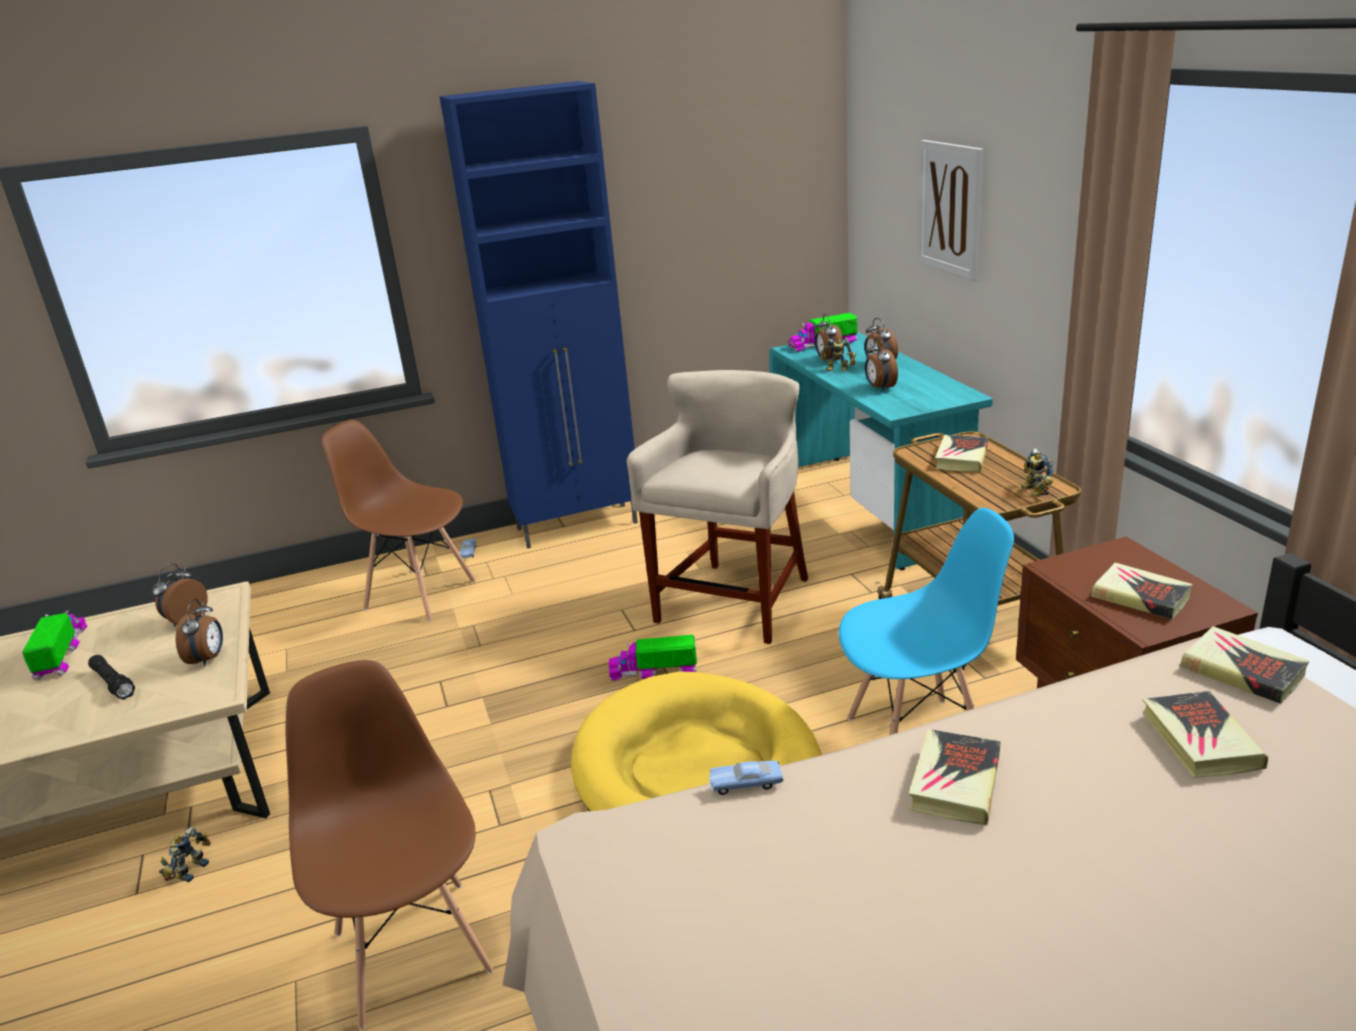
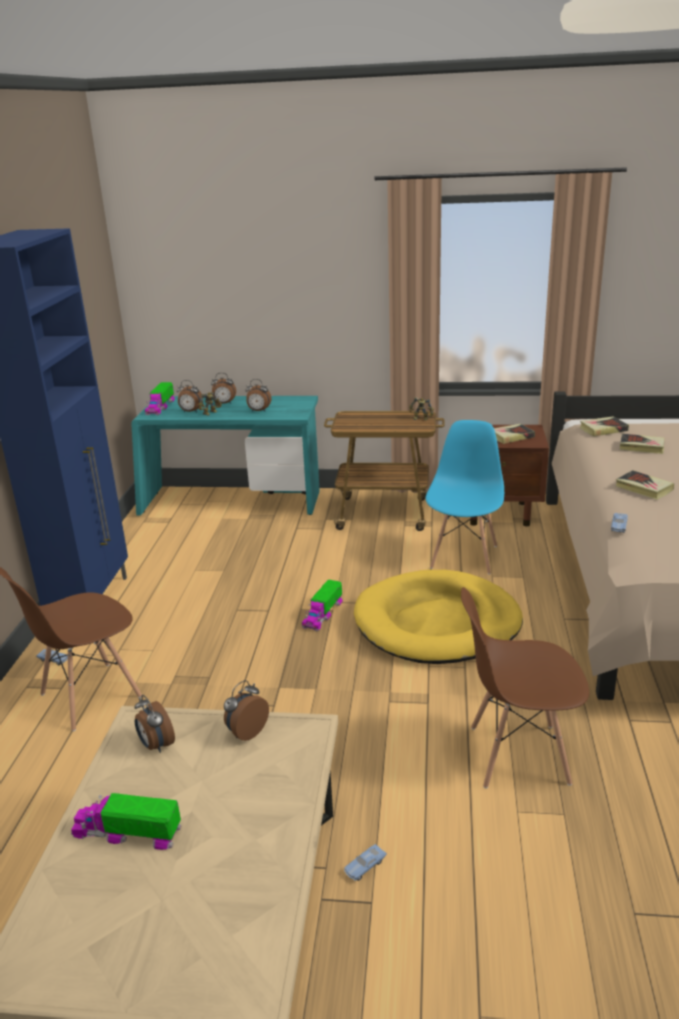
camera: 65 degrees left, 0 degrees up
(113, 683) = (230, 791): black flashlight -> none
(189, 870) = (365, 866): toy robot -> blue toy car
(208, 659) = (246, 732): alarm clock -> alarm clock turned 75 degrees counterclockwise
(734, 603) = (281, 569): beige stool -> none
(950, 208) = (252, 292): picture -> none
(961, 458) = (364, 421): book -> none

